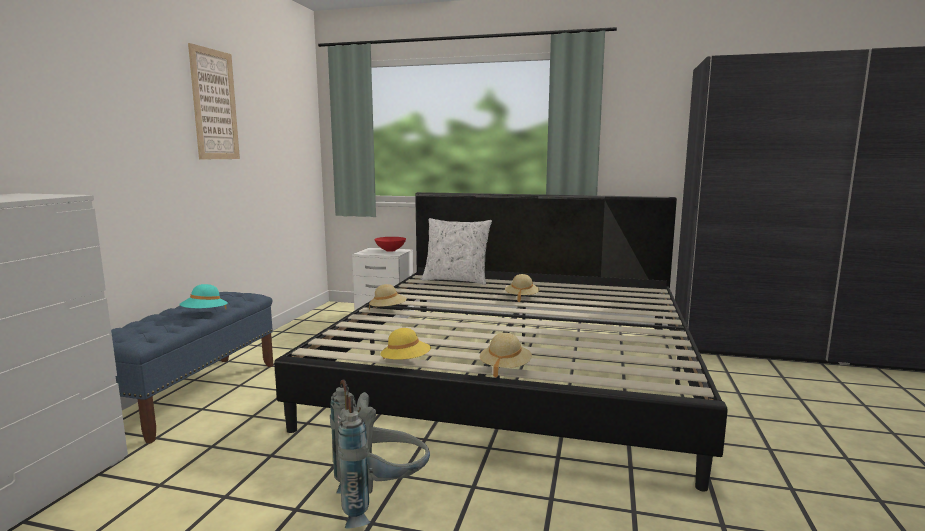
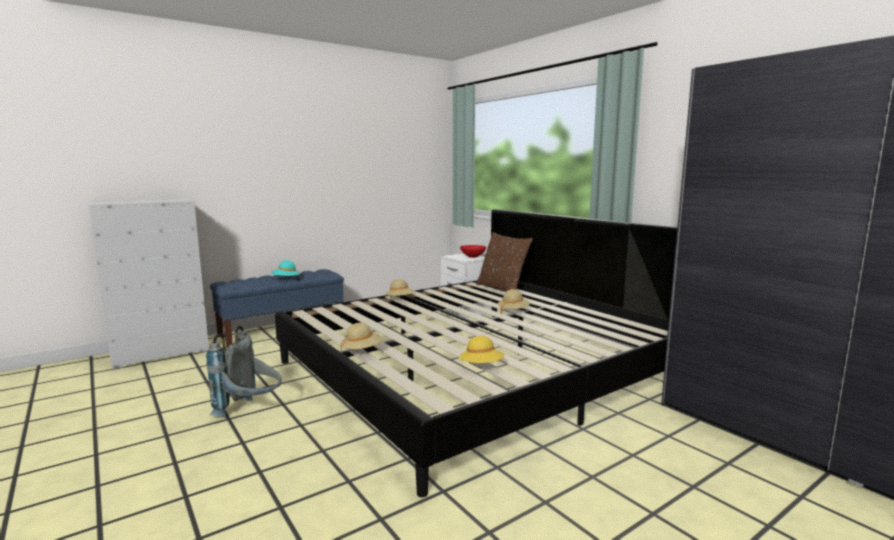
camera: 40 degrees right, 0 degrees up
(214, 105) = (336, 142): picture -> none
(406, 362) = (325, 332): yellow hat -> yellow hat (481, 366)
(456, 280) = (502, 289): white pillow -> brown pillow

